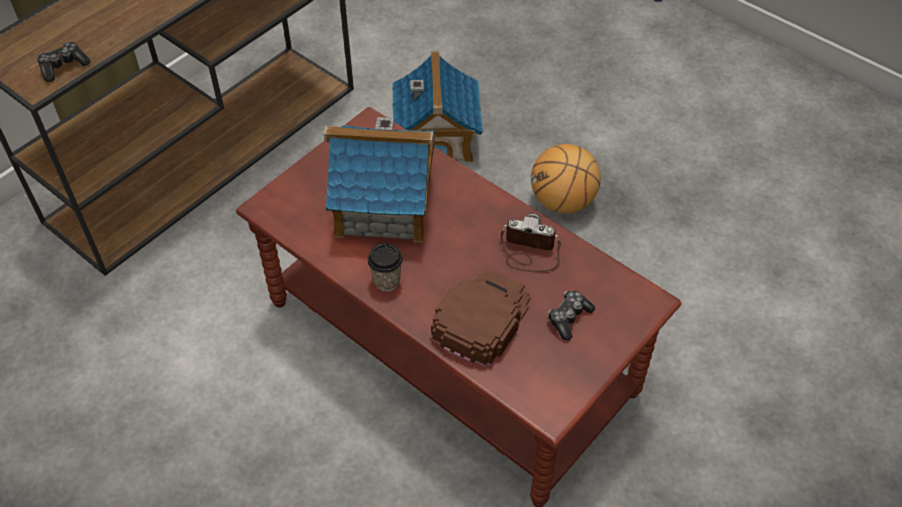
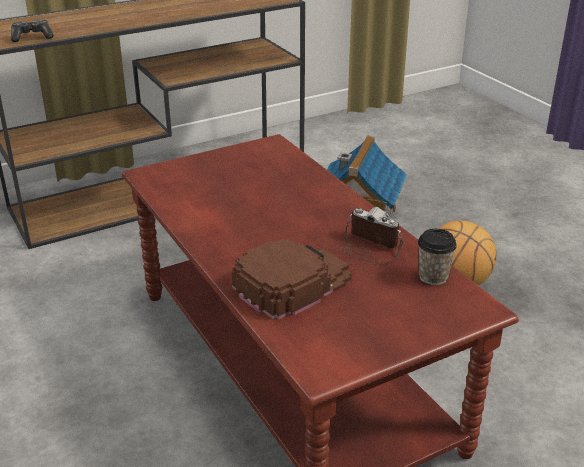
camera: 20 degrees right, 20 degrees down
(384, 206) = (250, 192): toy house -> none
(386, 281) = (218, 238): cup -> cup (433, 277)
(569, 318) = (383, 302): game controller -> none

